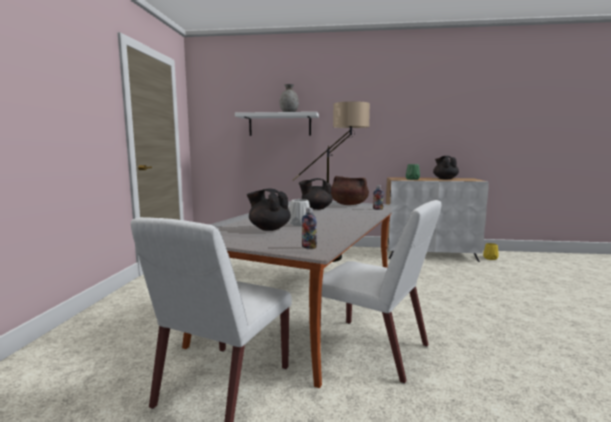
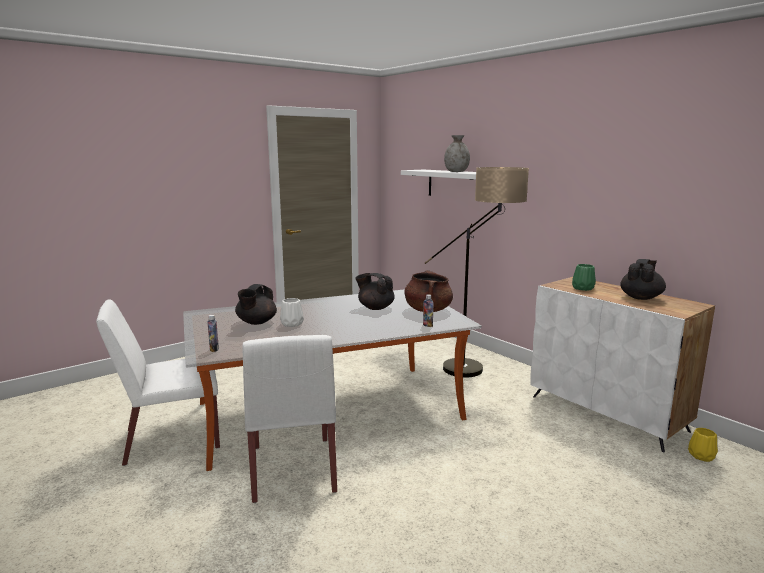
camera: 45 degrees right, 5 degrees up
(269, 229) = (256, 322): black teapot -> black teapot turned 150 degrees counterclockwise

